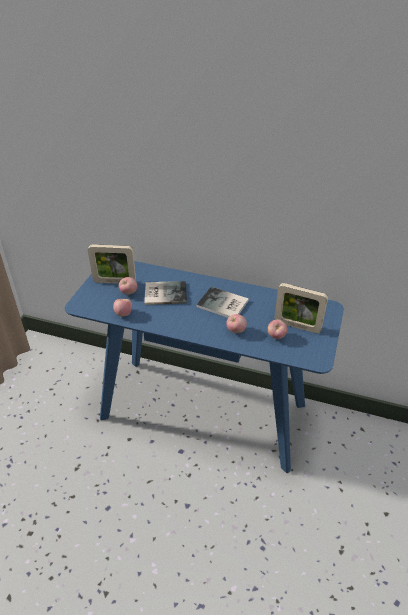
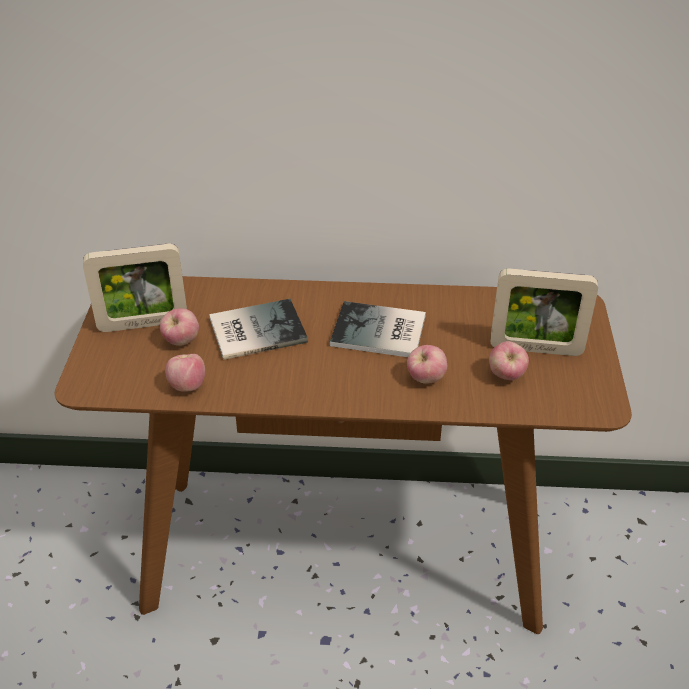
camera: 15 degrees left, 0 degrees up
(204, 410) = (344, 549): blue console table -> brown console table

